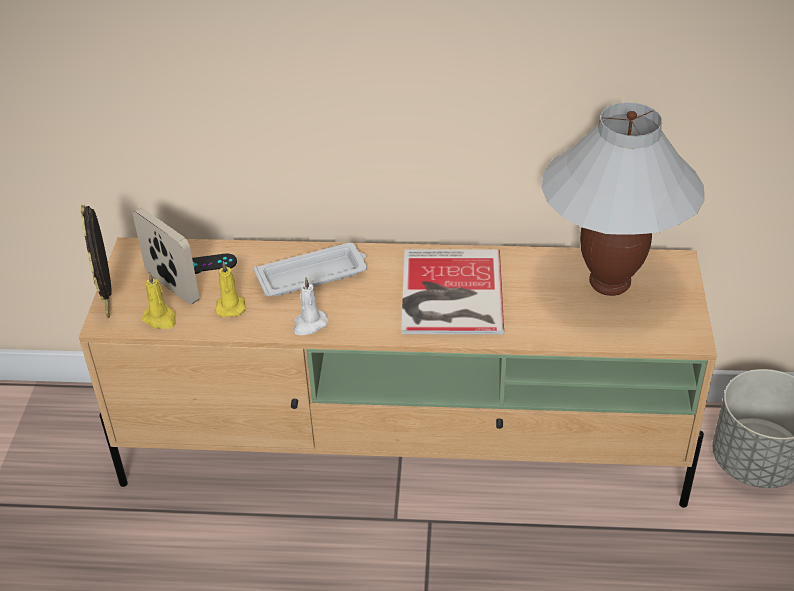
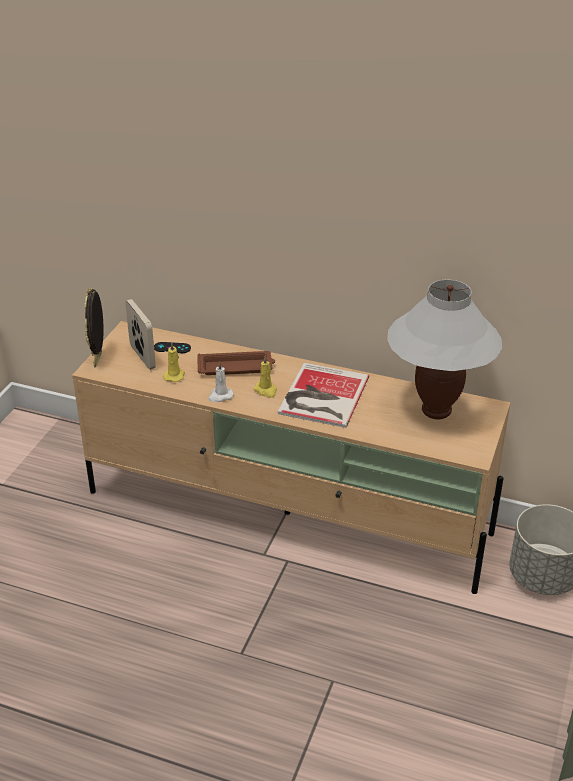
camera: 15 degrees right, 5 degrees down
(161, 319) = (127, 374): yellow candle -> yellow candle (266, 390)
(313, 275) = (236, 367): white tray -> brown tray

